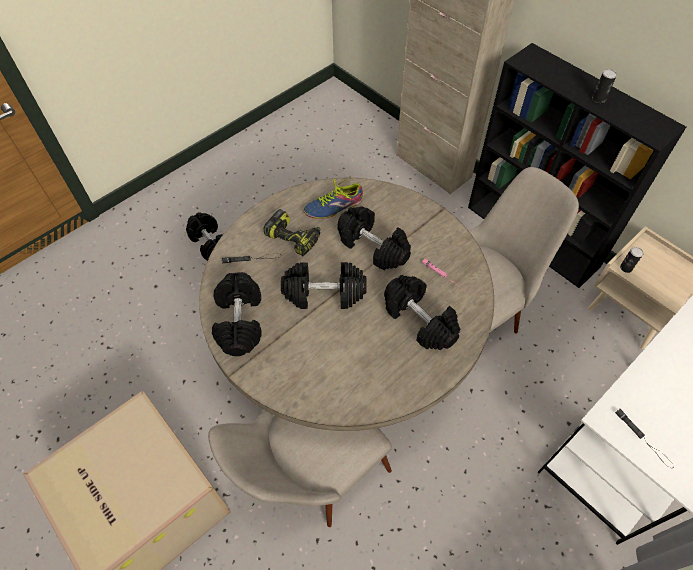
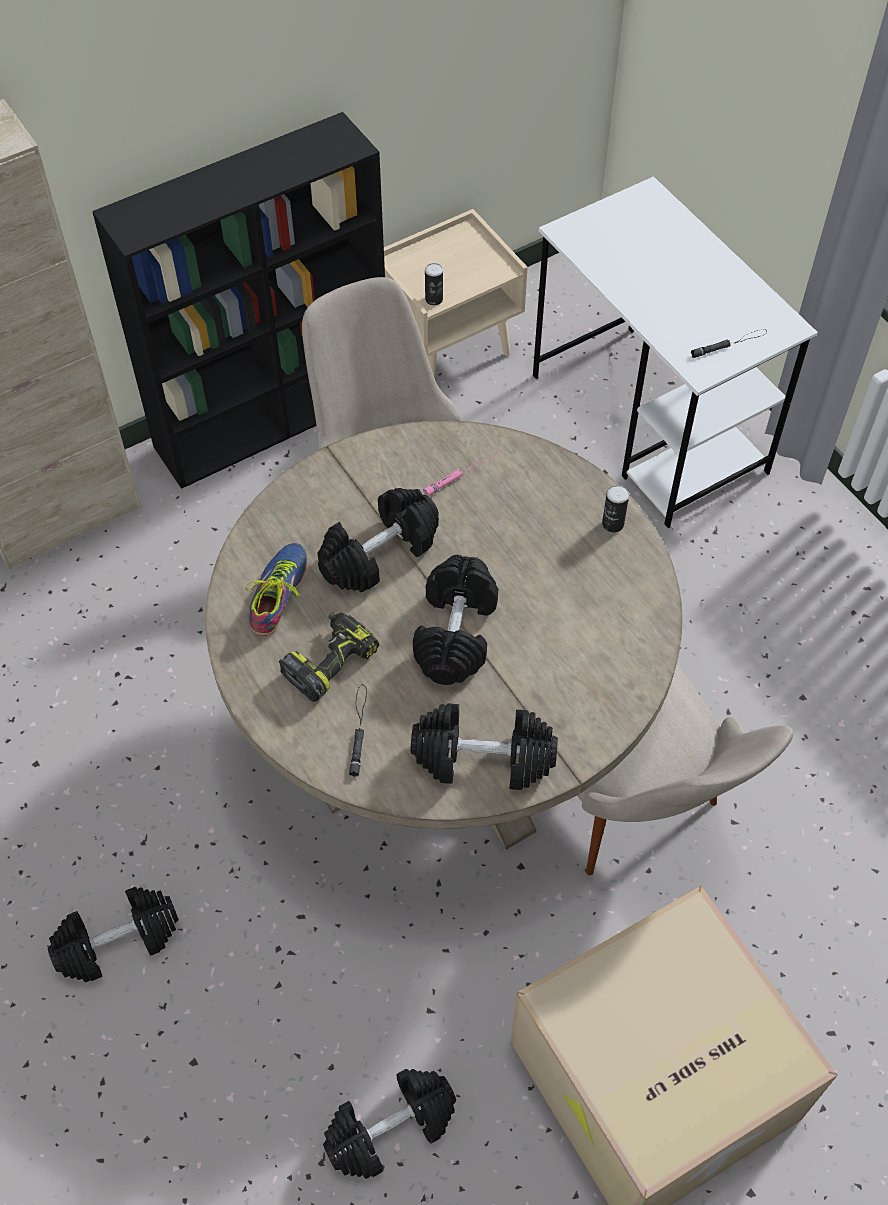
camera: 80 degrees left, 0 degrees up
(334, 207) = (278, 594): shoe -> shoe turned 150 degrees counterclockwise
(420, 320) = (529, 521): black dumbbell -> black dumbbell (390, 1128)
(598, 99) = (255, 177): can -> can (613, 524)

